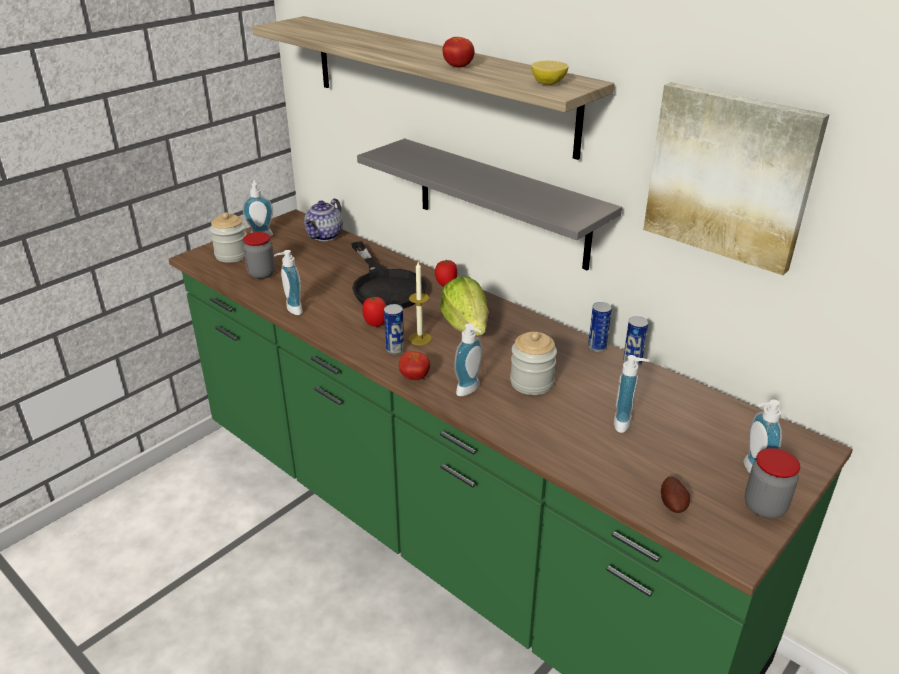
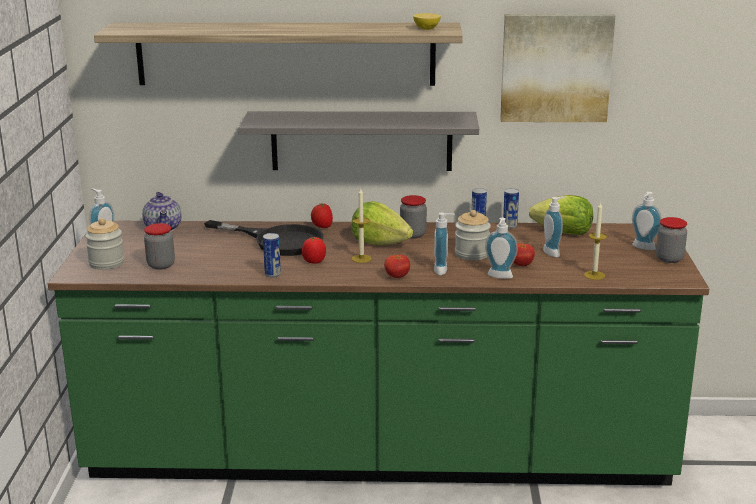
camera: 40 degrees left, 10 degrees down
(291, 310) = (234, 276): soap dispenser -> soap dispenser (499, 277)
(395, 349) = (356, 269): can -> can (272, 274)
(458, 66) = (345, 30): tomato -> tomato (521, 265)
(513, 330) = (413, 234): none -> jar
(624, 482) = (594, 275): none -> candle
(673, 504) = (630, 274): potato -> none
(681, 399) = (563, 232): none -> lettuce

